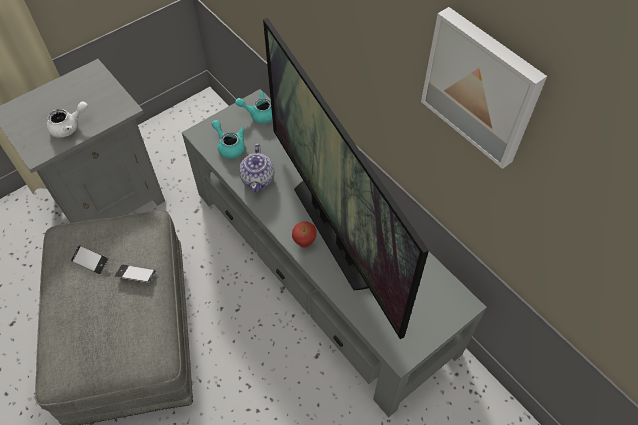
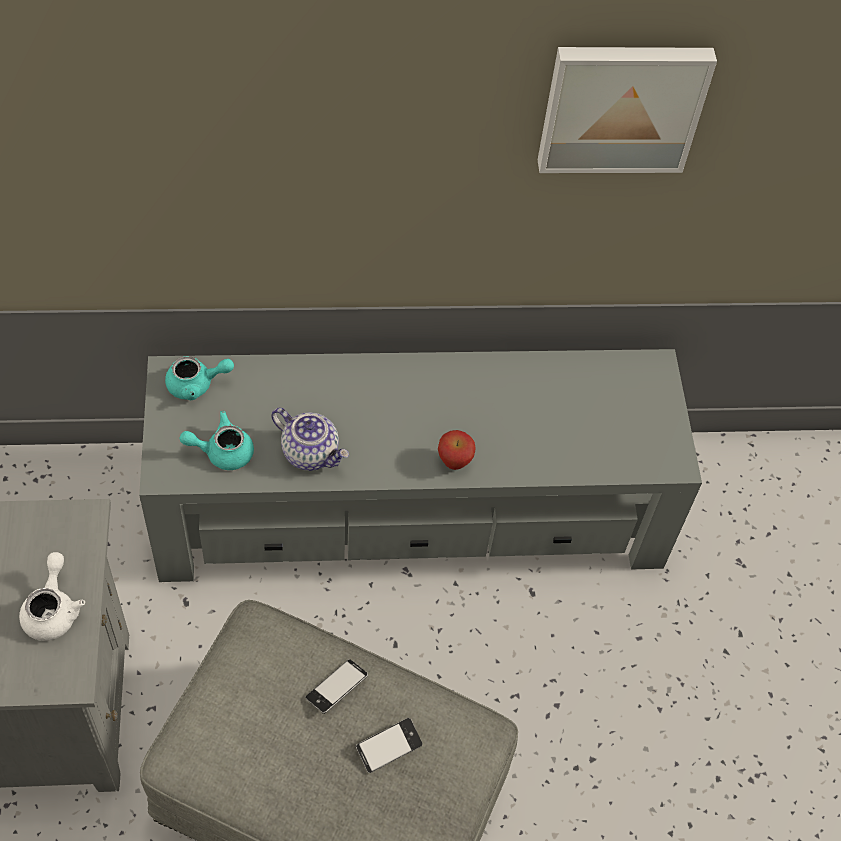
camera: 60 degrees left, 0 degrees up
(90, 261) = (266, 735): phone -> phone (388, 747)
(259, 114) = (196, 385): turquoise teapot -> turquoise teapot turned 135 degrees counterclockwise
(335, 232) = (464, 422): television -> none

